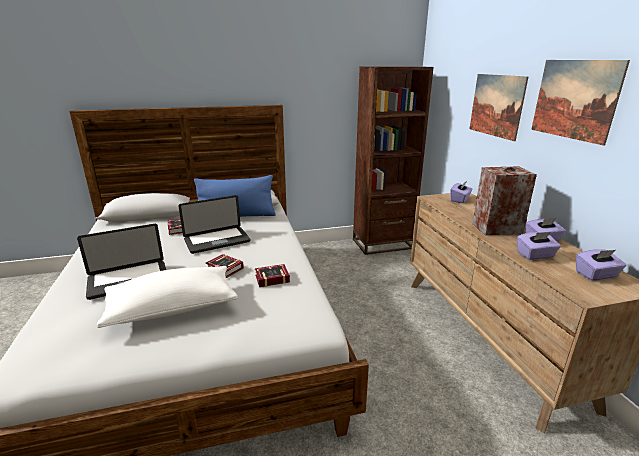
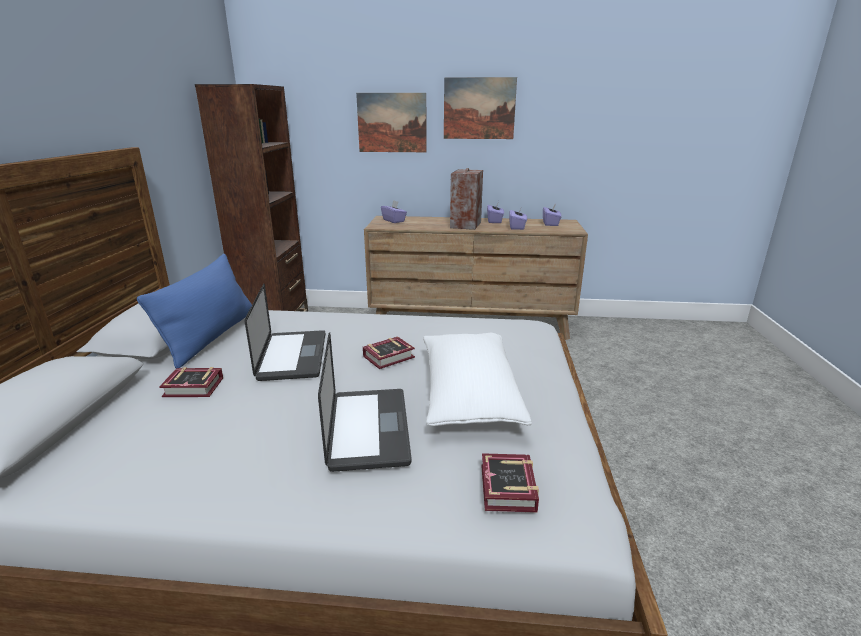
camera: 70 degrees left, 0 degrees up
(270, 278) = (435, 334): book -> book (506, 490)

